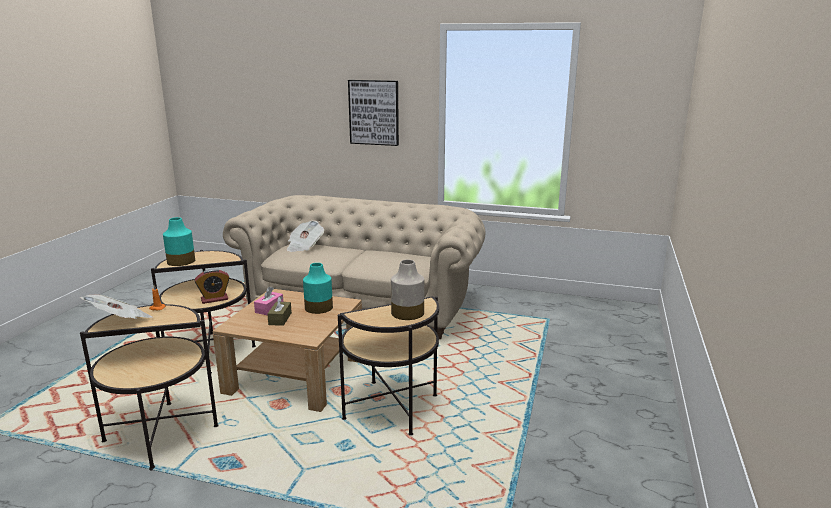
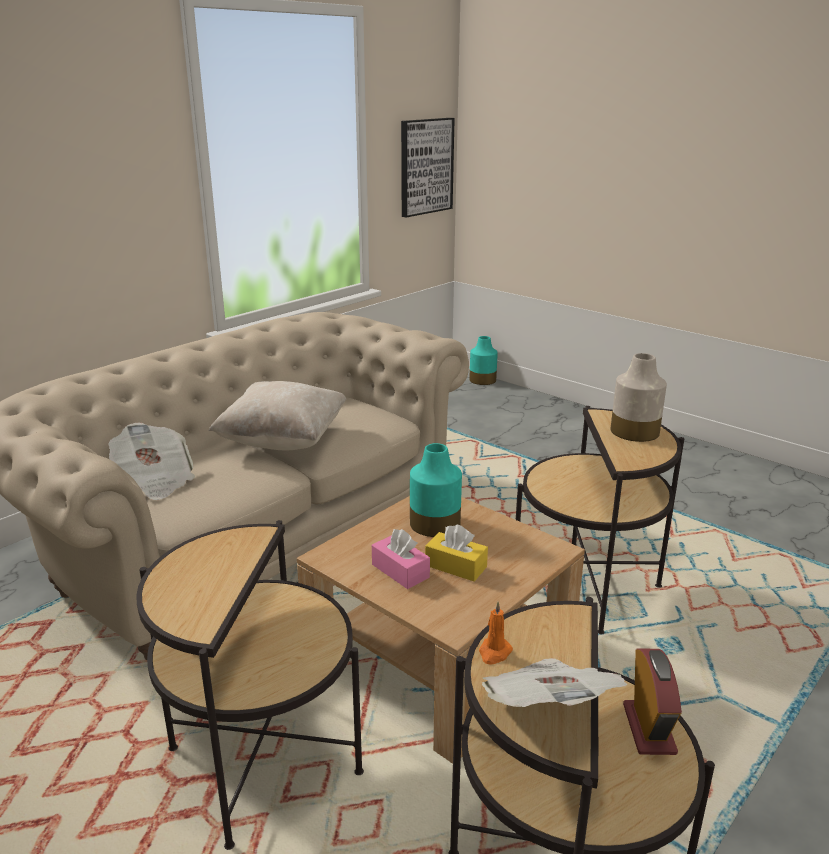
camera: 65 degrees left, 5 degrees up
(180, 261) = (196, 603): turquoise vase -> turquoise vase (482, 380)
(214, 299) = (312, 626): alarm clock -> alarm clock (649, 729)
(280, 319) = (456, 566): brown tissue box -> yellow tissue box
(365, 257) = (283, 440): none -> beige pillow
(374, 112) = (80, 180): picture -> picture (425, 166)

